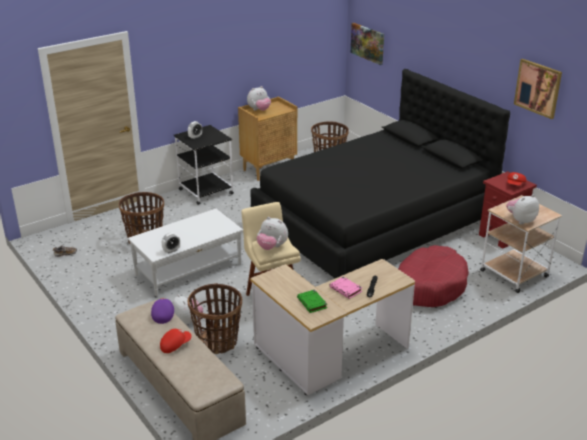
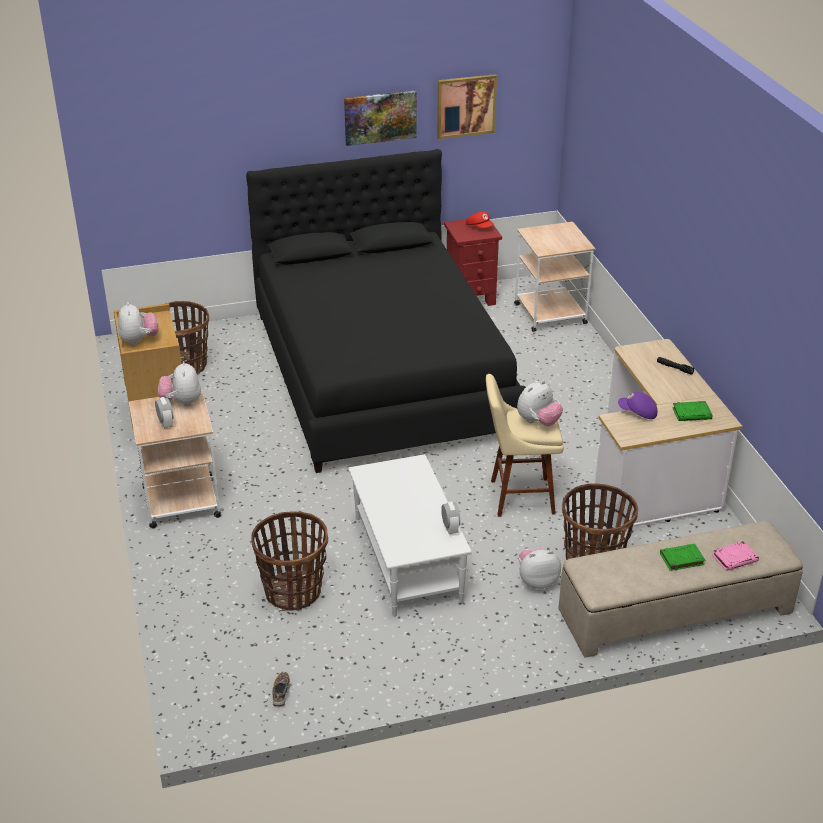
camera: 70 degrees left, 5 degrees up
(163, 315) = (610, 560): purple cap -> purple cap (637, 413)
(175, 345) = (681, 559): red cap -> green book
(206, 191) = (181, 500): black cart -> beige cart
(346, 289) = (671, 385): pink book -> pink book (735, 558)
(367, 43) = (143, 169): picture -> picture (380, 117)
(429, 286) = (546, 374): red dog bed -> none
(520, 220) = (572, 245): plush toy -> plush toy (181, 402)

